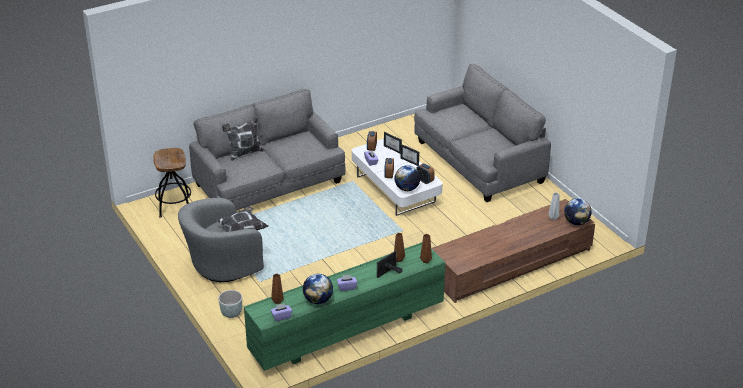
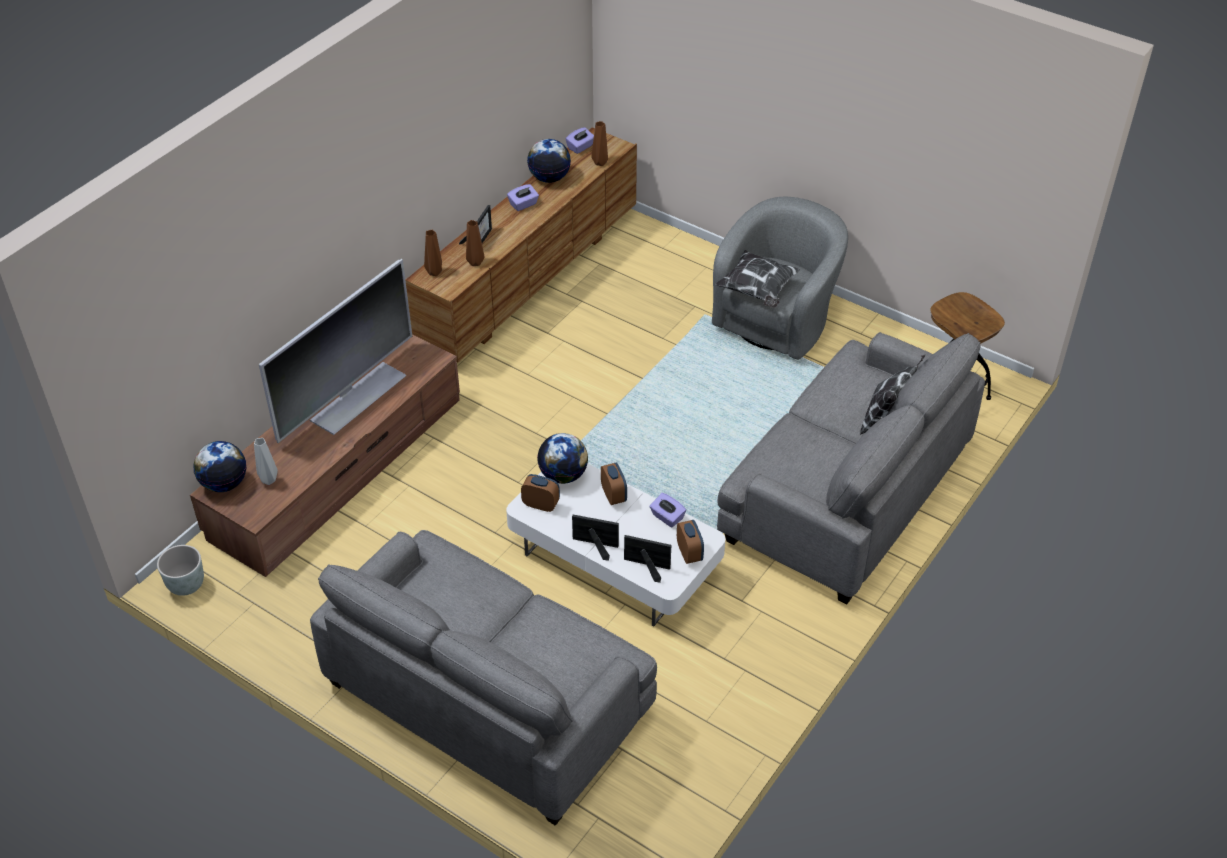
camera: 155 degrees right, 10 degrees up
(231, 313) = (703, 261): grey planter -> grey planter (186, 585)
(347, 333) = (530, 282): green cabinet -> brown cabinet
(494, 243) = (356, 397): none -> television

